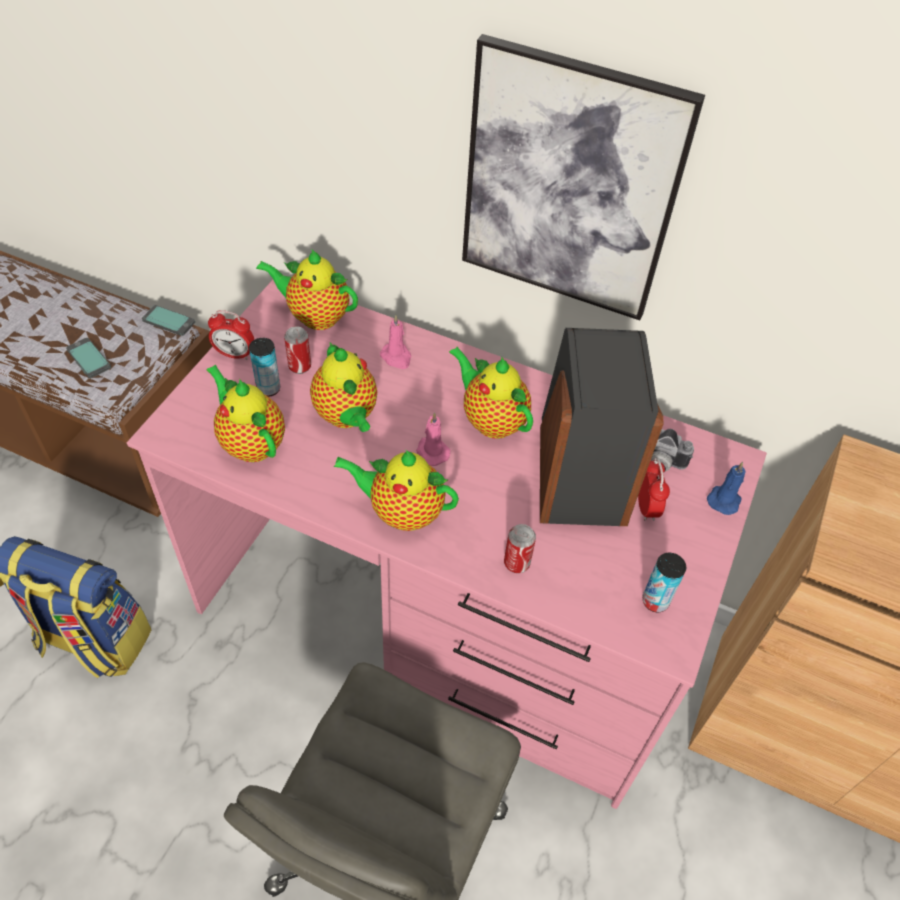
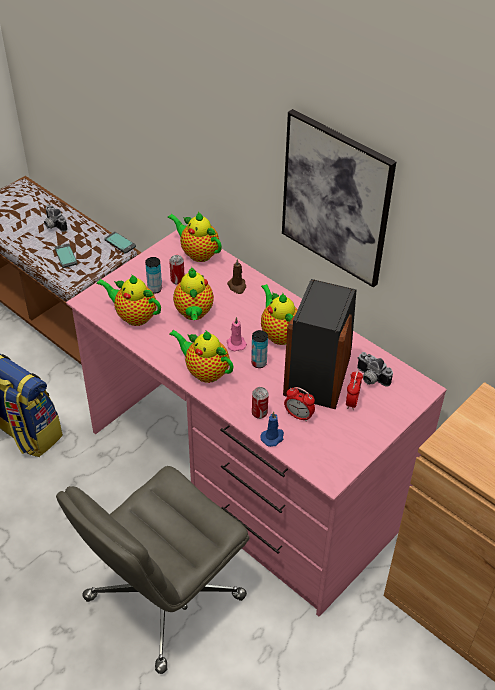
camera: 20 degrees right, 5 degrees down
(53, 313) = (53, 225): none -> camera
(235, 354) = (142, 266): alarm clock -> alarm clock (298, 415)
(250, 442) = (134, 316): teapot -> teapot turned 45 degrees counterclockwise
(397, 357) = (237, 286): pink candle -> brown candle
(655, 601) = (332, 452): can -> can (259, 363)
(724, 499) = (403, 408): blue candle -> blue candle (273, 437)

